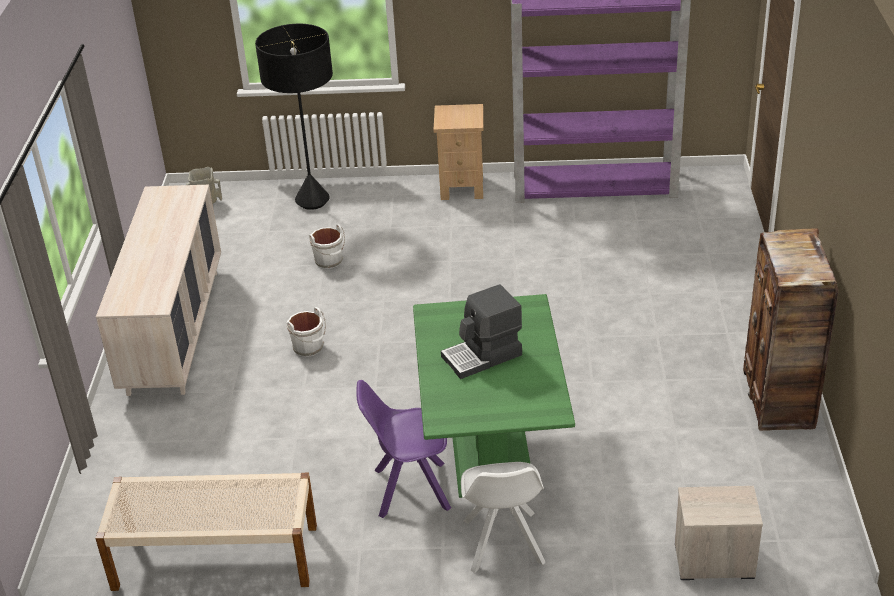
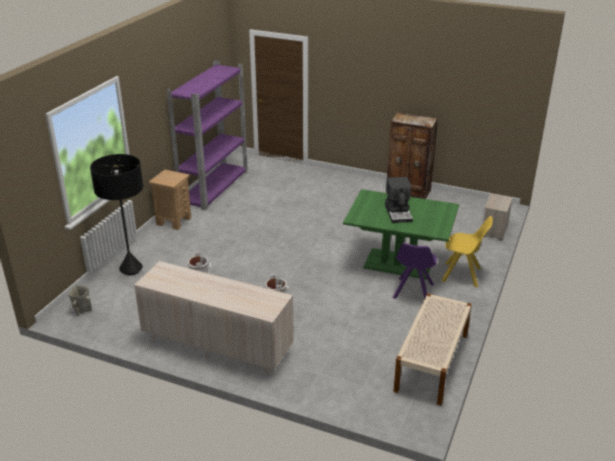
camera: 70 degrees left, 5 degrees down
(503, 544) = (462, 275): white chair -> yellow chair

